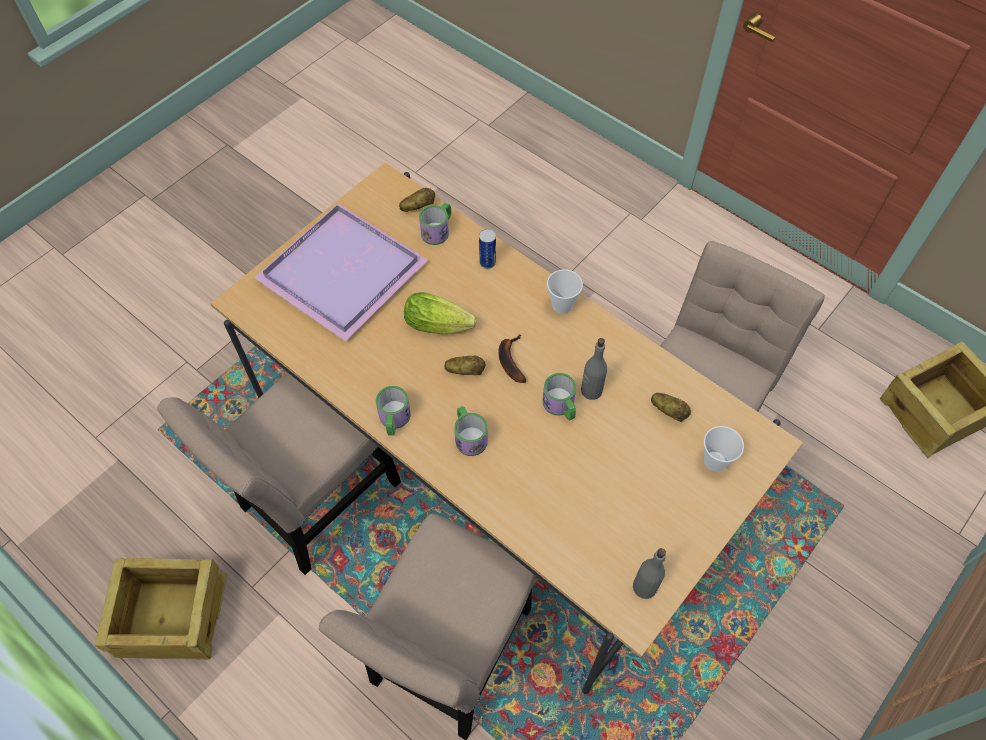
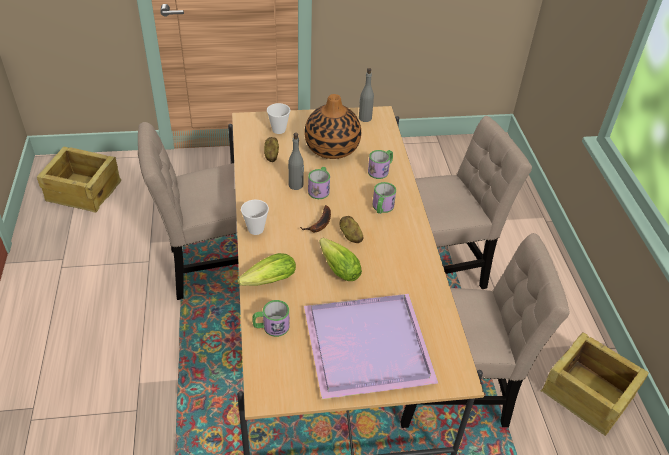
camera: 140 degrees left, 15 degrees down
(394, 420) = (416, 240): mug -> mug (381, 170)
(418, 207) = (264, 355): potato -> none
(487, 262) = (266, 282): can -> lettuce
(621, 486) = (332, 147): none -> vase

